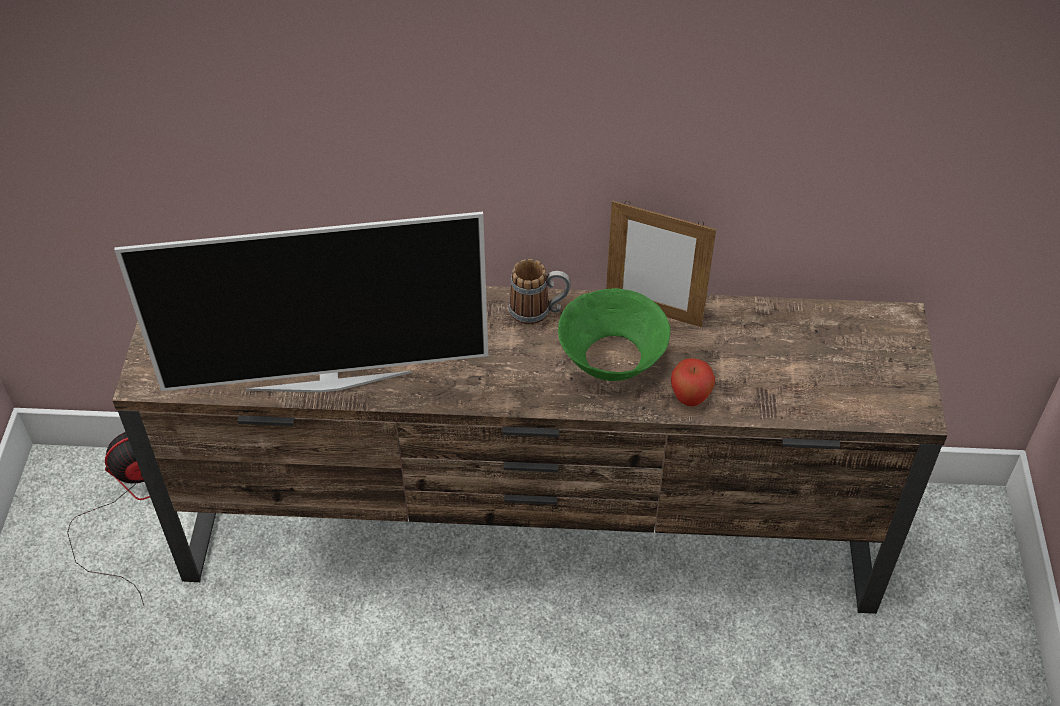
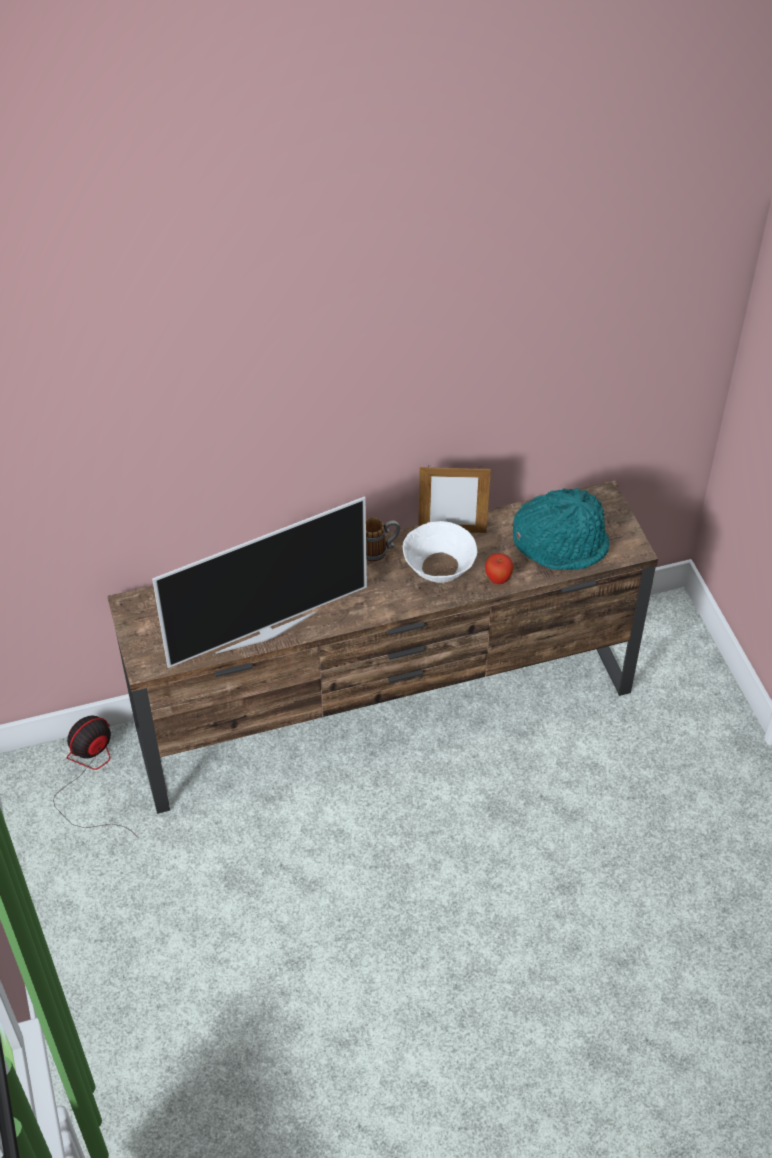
camera: 20 degrees left, 0 degrees up
(611, 357) = (439, 567): green bowl -> white bowl
(805, 371) = (560, 543): none -> turquoise hat

